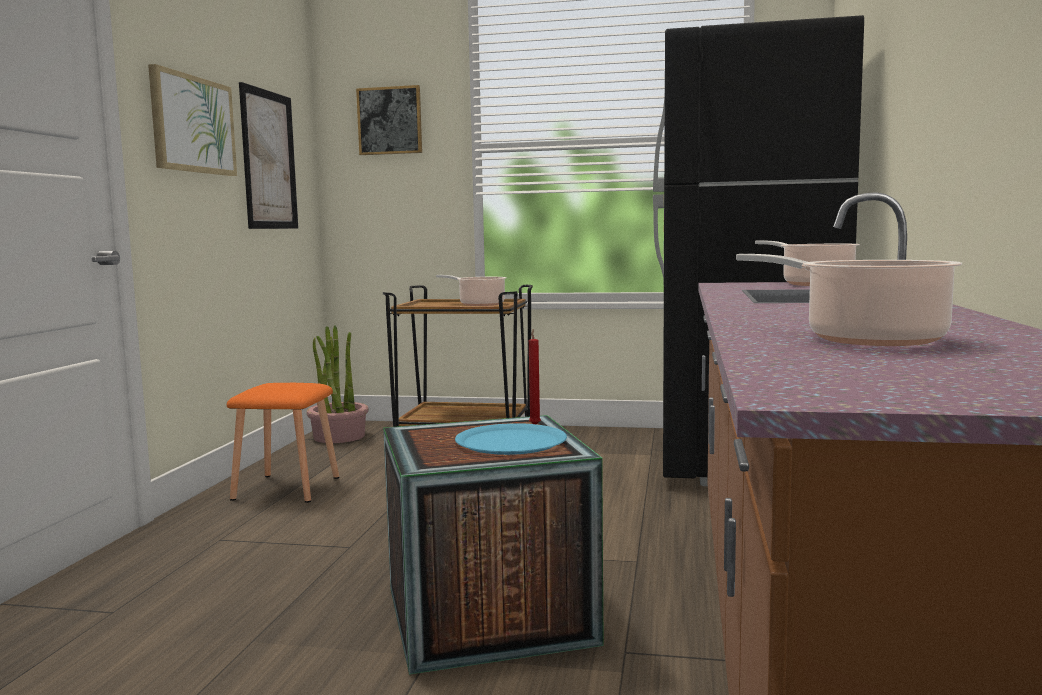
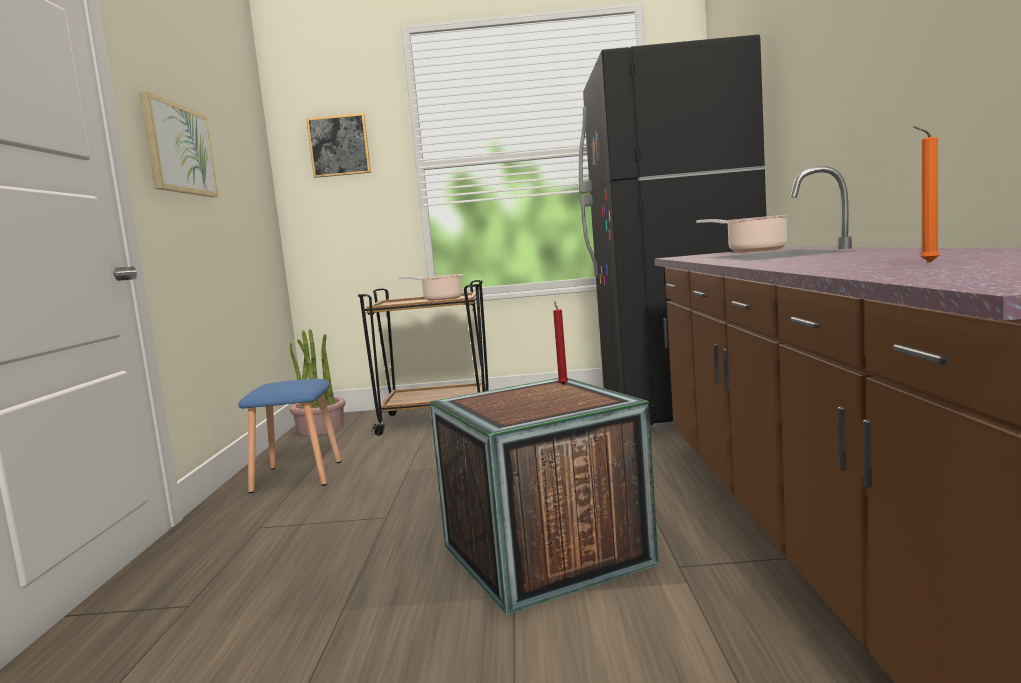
camera: 10 degrees left, 0 degrees up
(269, 160) = (239, 183): picture -> none
(286, 488) = (297, 476): orange stool -> blue stool
(510, 441) = (557, 398): blue plate -> none
(866, 339) = (926, 263): cooking pot -> orange candle

